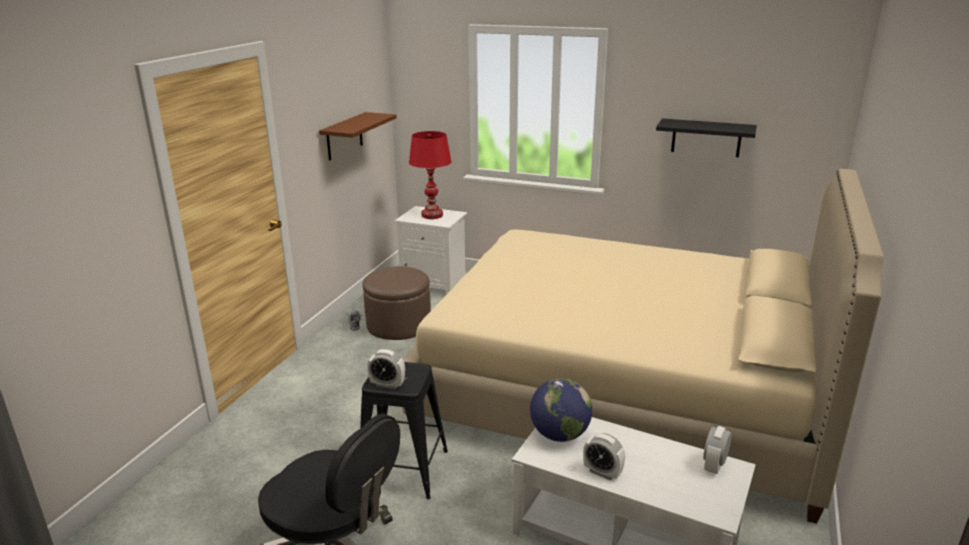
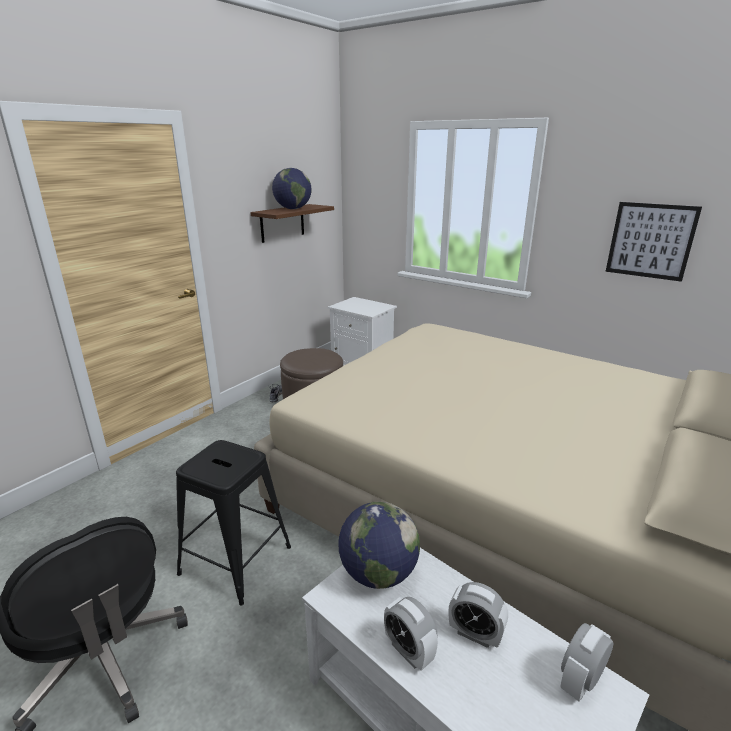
camera: 15 degrees right, 0 degrees up
(359, 122) = (293, 209): none -> globe
(387, 385) = (203, 470): alarm clock -> alarm clock (475, 634)
(432, 215) = (363, 305): red table lamp -> none
(706, 138) = (650, 241): black shelf -> picture

